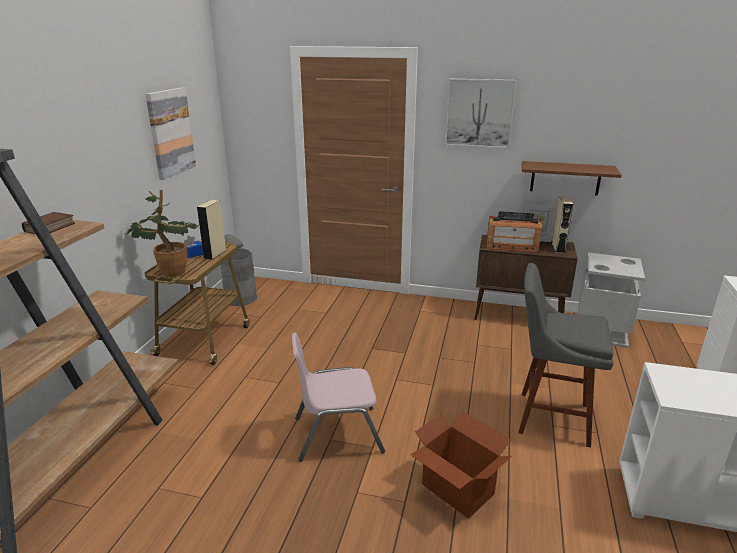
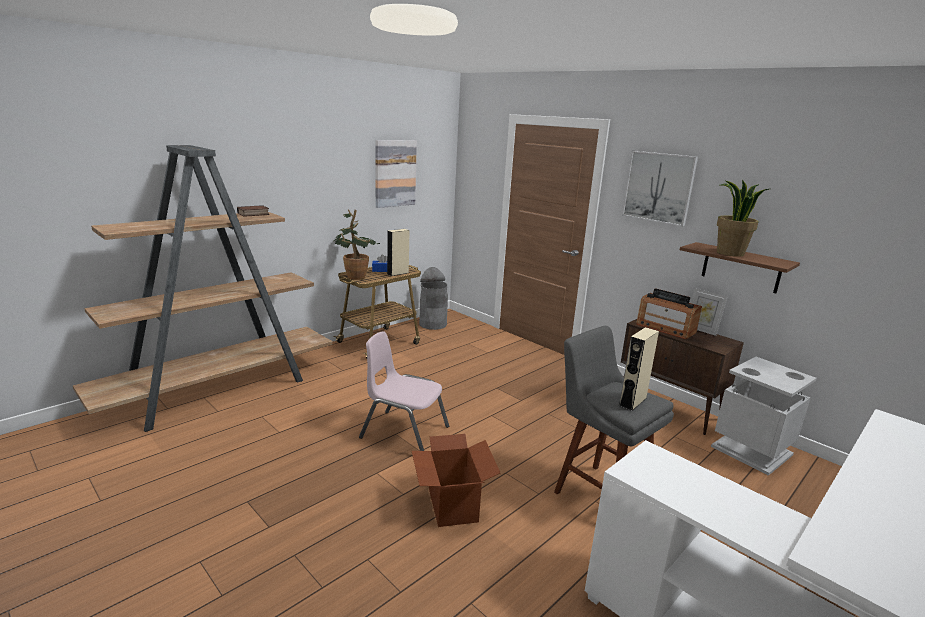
camera: 30 degrees right, 5 degrees down
(558, 248) = (716, 342): beige speaker -> beige speaker (632, 401)
(564, 167) = (730, 253): none -> potted plant

